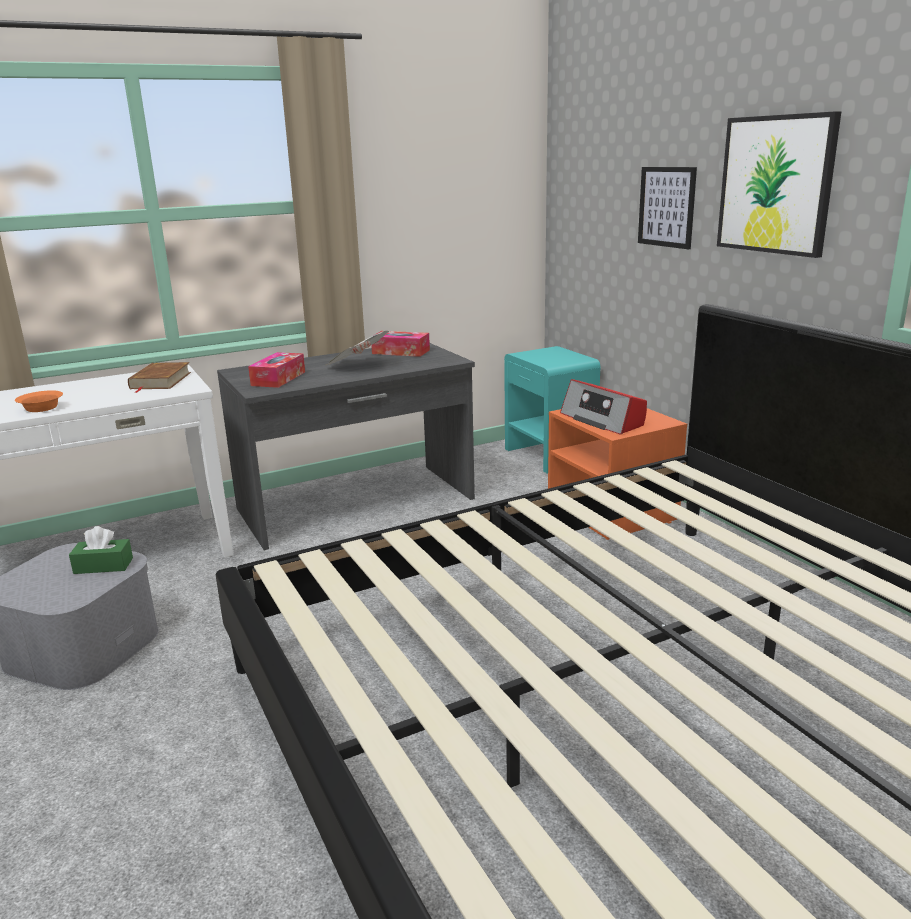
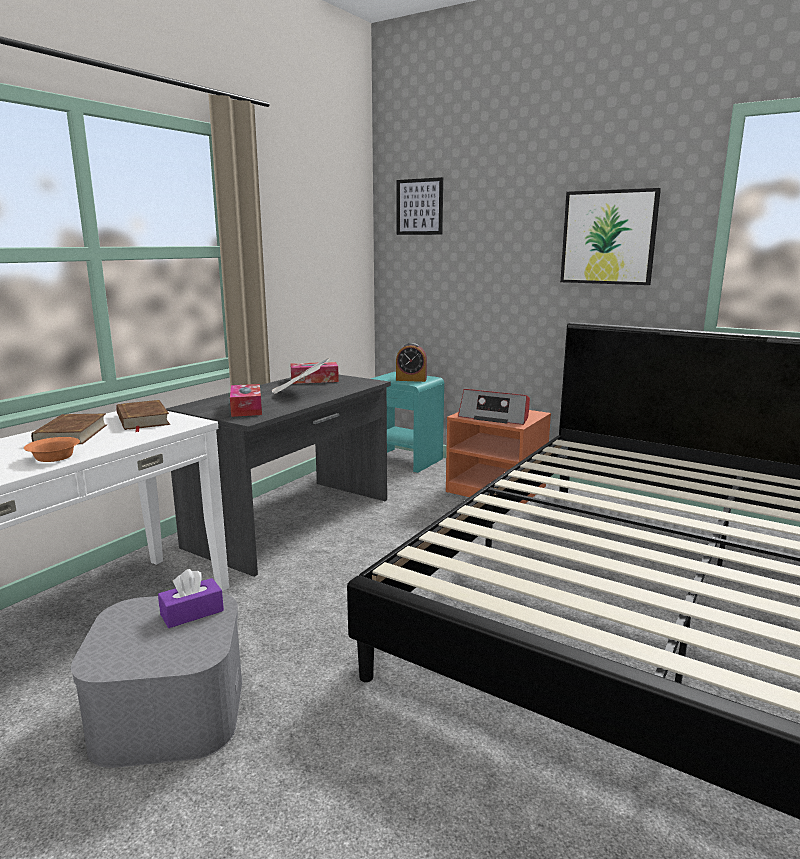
camera: 30 degrees left, 5 degrees down
(89, 388) = (71, 434): none -> brown book
(103, 566) = (192, 613): green tissue box -> purple tissue box
(556, 359) = (411, 379): none -> alarm clock
(666, 207) = (506, 256): picture -> picture (419, 207)

